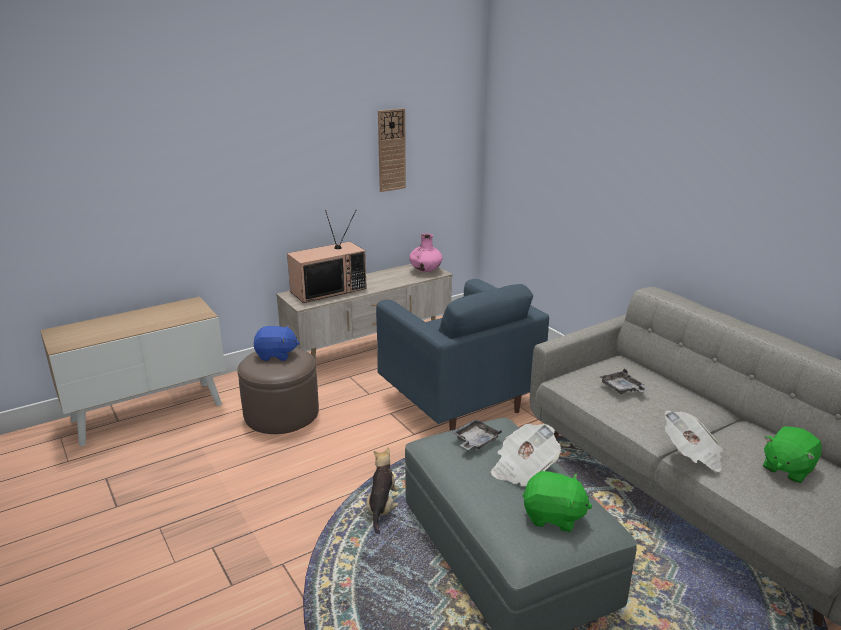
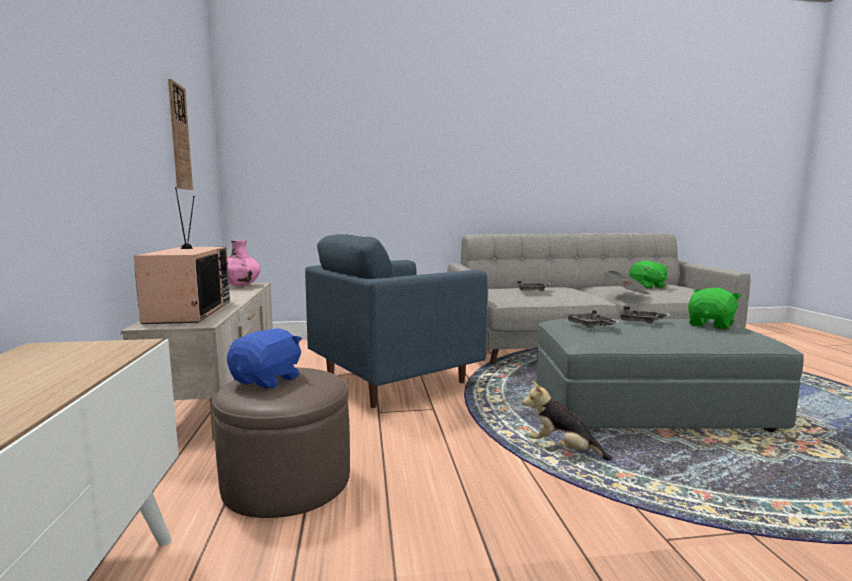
camera: 65 degrees left, 15 degrees down
(457, 401) = (395, 381): blue armchair -> blue armchair turned 150 degrees clockwise
(523, 469) = (641, 322): newspaper -> grey tray

